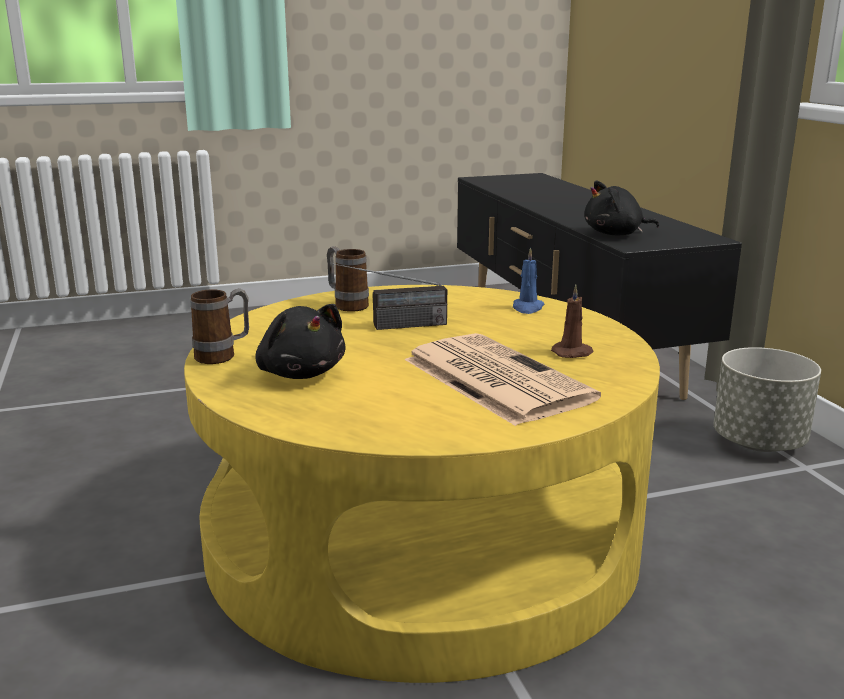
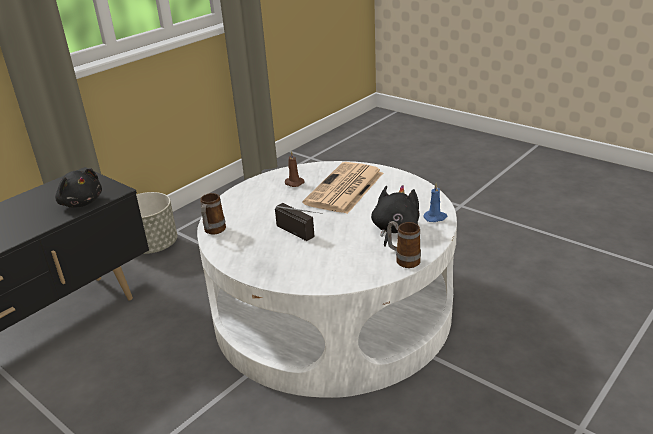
camera: 120 degrees left, 10 degrees up
(347, 305) = (280, 264): mug -> mug (213, 231)
(422, 532) = (332, 309): yellow coffee table -> white coffee table
(527, 308) = (233, 211): blue candle -> blue candle (435, 217)

